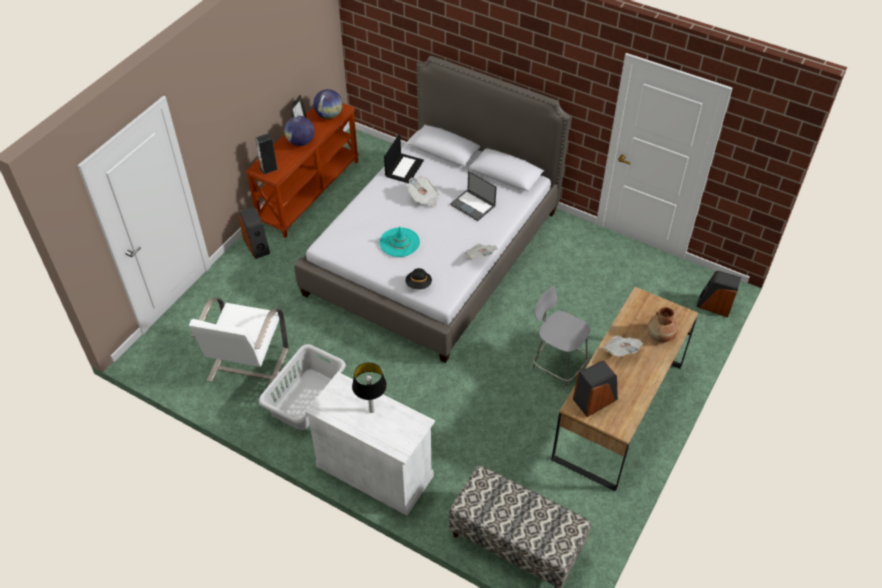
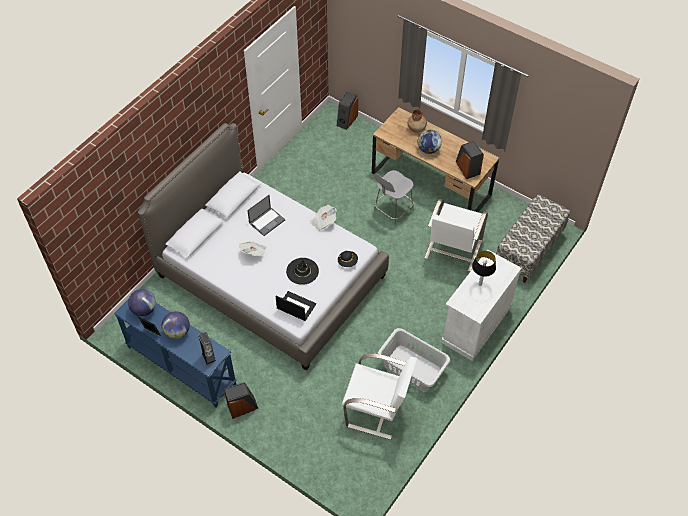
camera: 85 degrees left, 5 degrees up
(309, 192) = (180, 366): brown console table -> blue console table
(399, 242) = (302, 271): turquoise hat -> black hat
(404, 168) = (214, 264): laptop -> laptop (295, 306)
(501, 441) = (453, 250): none -> white armchair
(621, 351) = (428, 149): newspaper -> globe

